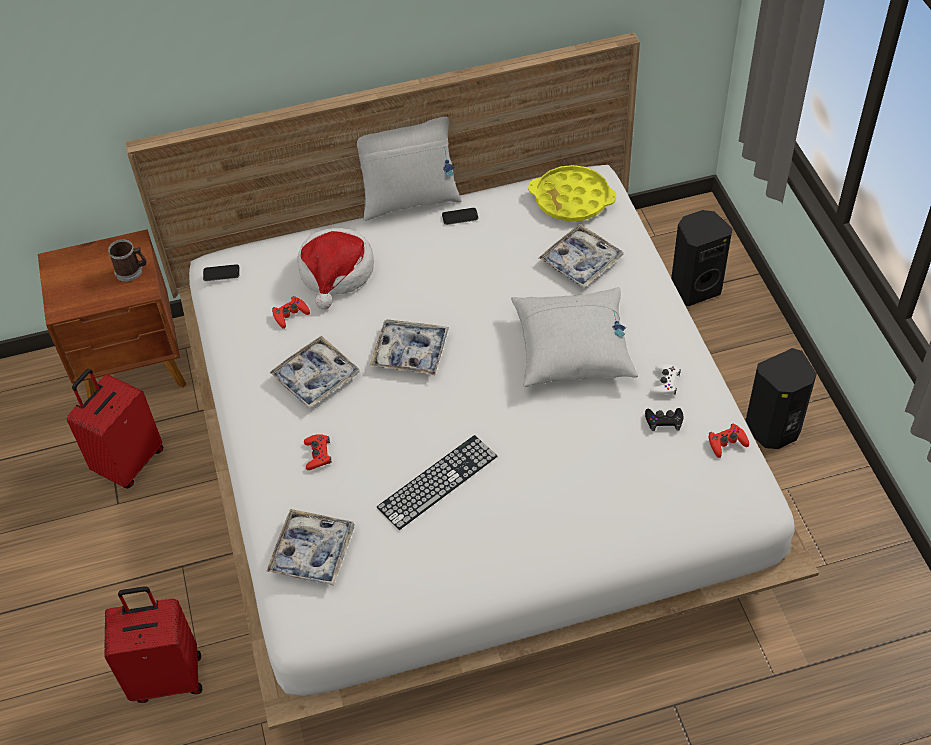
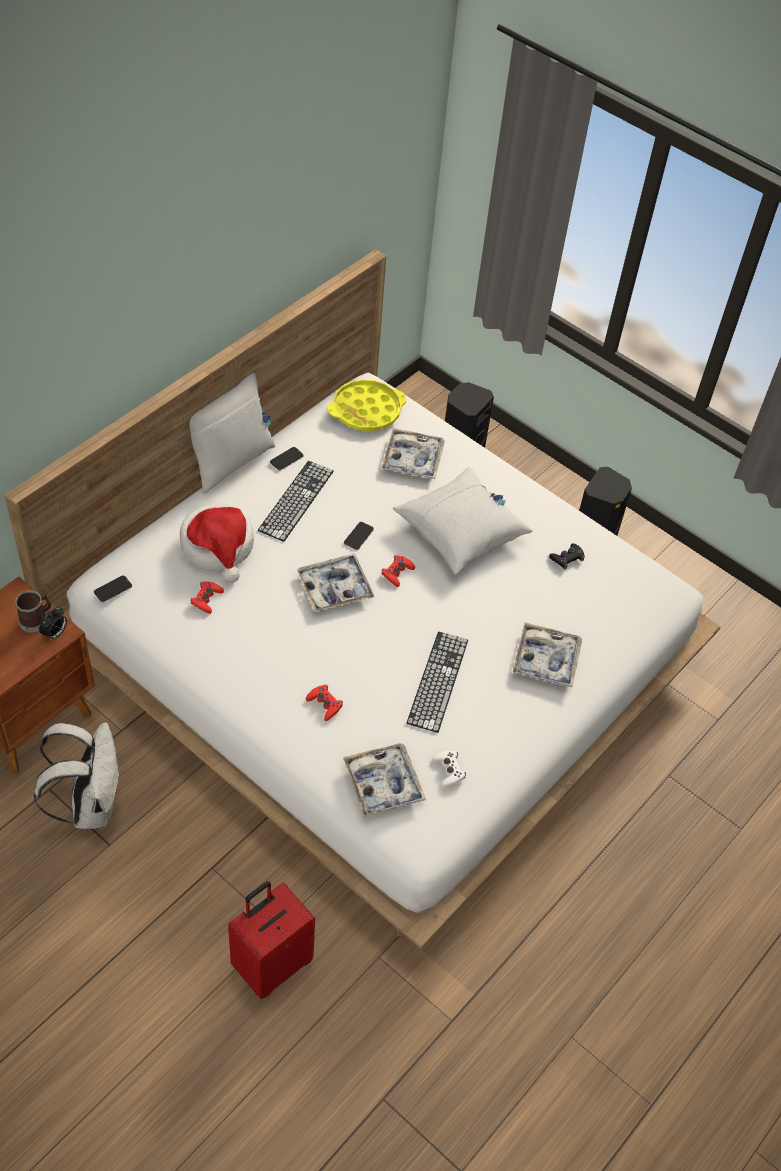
camera: 40 degrees left, 0 degrees up
(128, 462) = (90, 804): red suitcase -> white backpack
(136, 289) = (55, 633): none -> alarm clock
(316, 377) = (272, 642): tray -> tray (546, 660)
(438, 258) = (296, 500): none -> keyboard
(470, 314) = (358, 536): none -> phone
(665, 383) = (546, 529): white game controller -> white game controller (448, 770)
(726, 443) = (621, 555): red game controller -> red game controller (397, 572)

